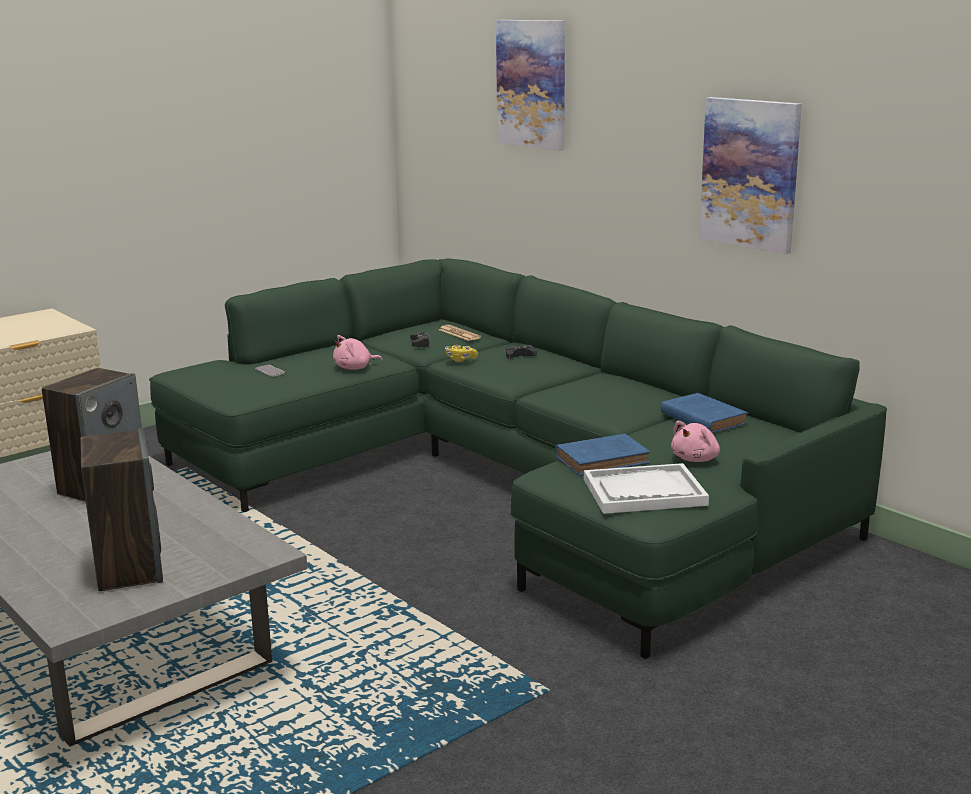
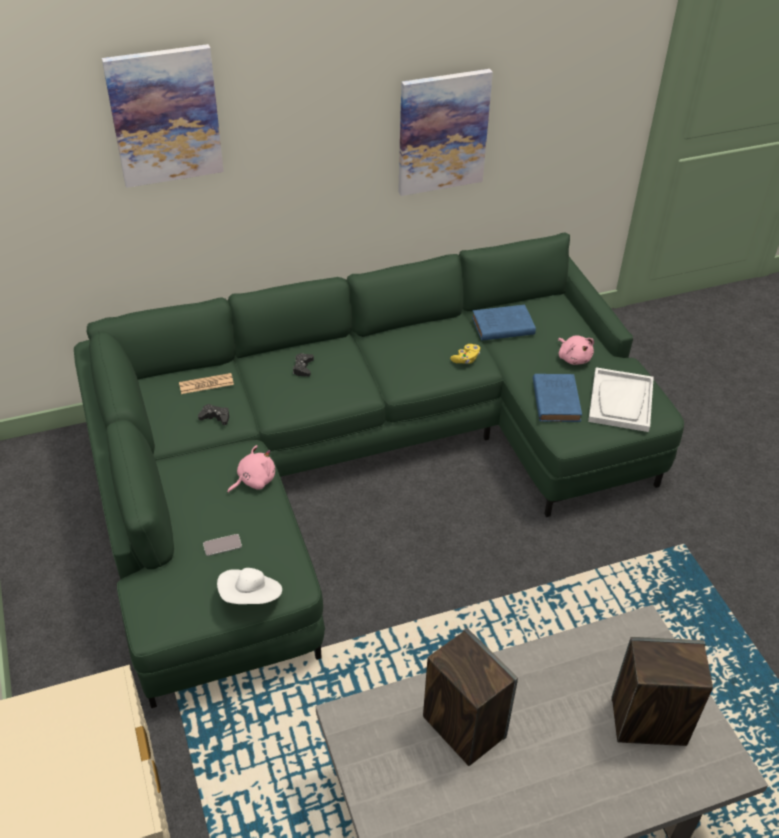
camera: 70 degrees left, 25 degrees up
(217, 389) = (251, 597): none -> white hat
(355, 368) = (254, 480): pink plush toy -> pink plush toy turned 120 degrees counterclockwise
(460, 359) = (285, 405): yellow game controller -> yellow game controller (466, 359)

